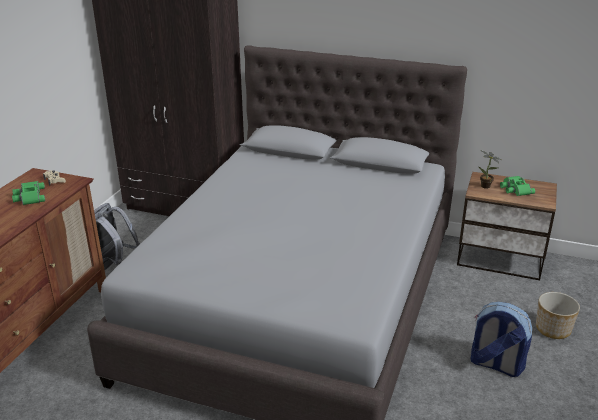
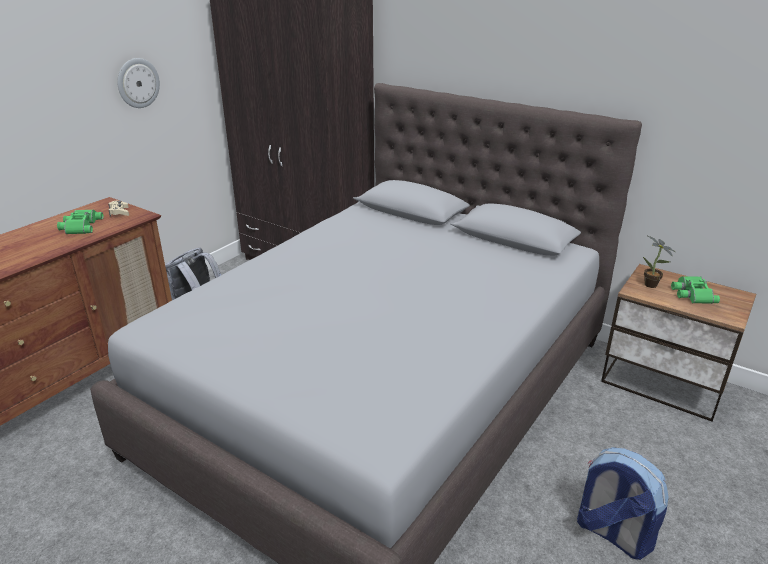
camera: 15 degrees right, 0 degrees up
(39, 63) = (137, 83): none -> wall clock
(553, 329) = (714, 497): planter -> none

